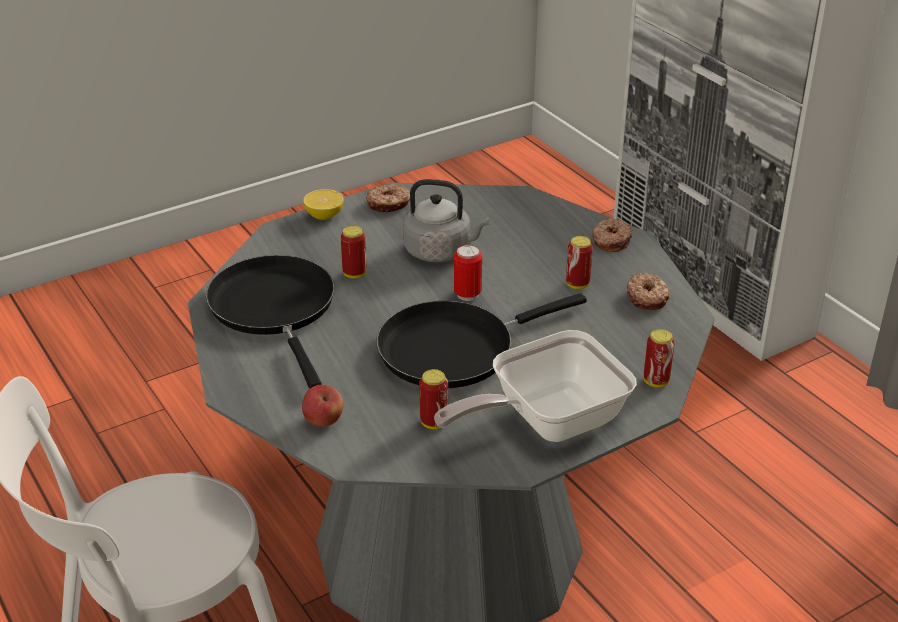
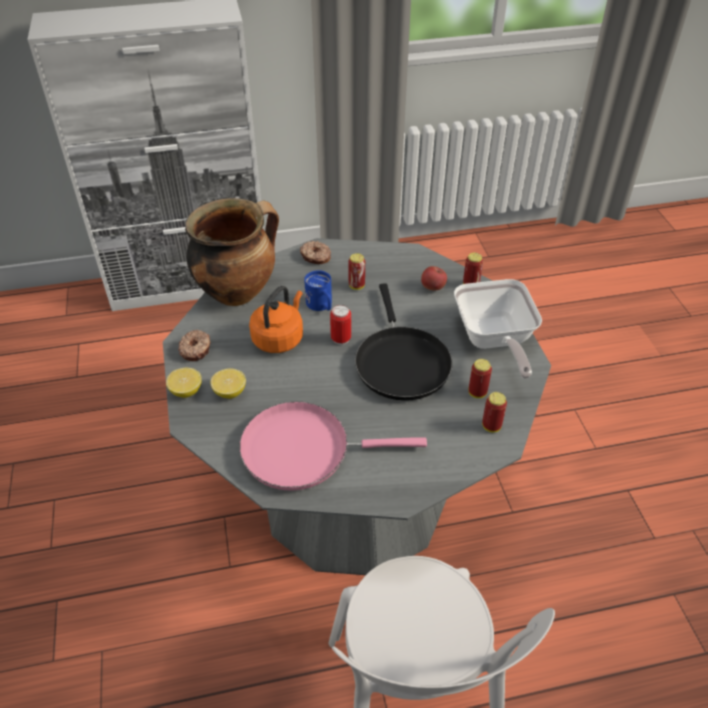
camera: 70 degrees left, 10 degrees up
(275, 309) = (304, 450): black frying pan -> pink frying pan
(323, 421) = (456, 450): apple -> apple (433, 287)
(337, 241) = (230, 392): none -> lemon
(354, 274) = (281, 392): can -> can (491, 426)
(441, 251) = (279, 338): grey kettle -> orange kettle
(502, 204) = (238, 291): none -> cooking pot
(518, 267) = (321, 306): none -> blue mug
(647, 298) = (386, 261): donut -> none

